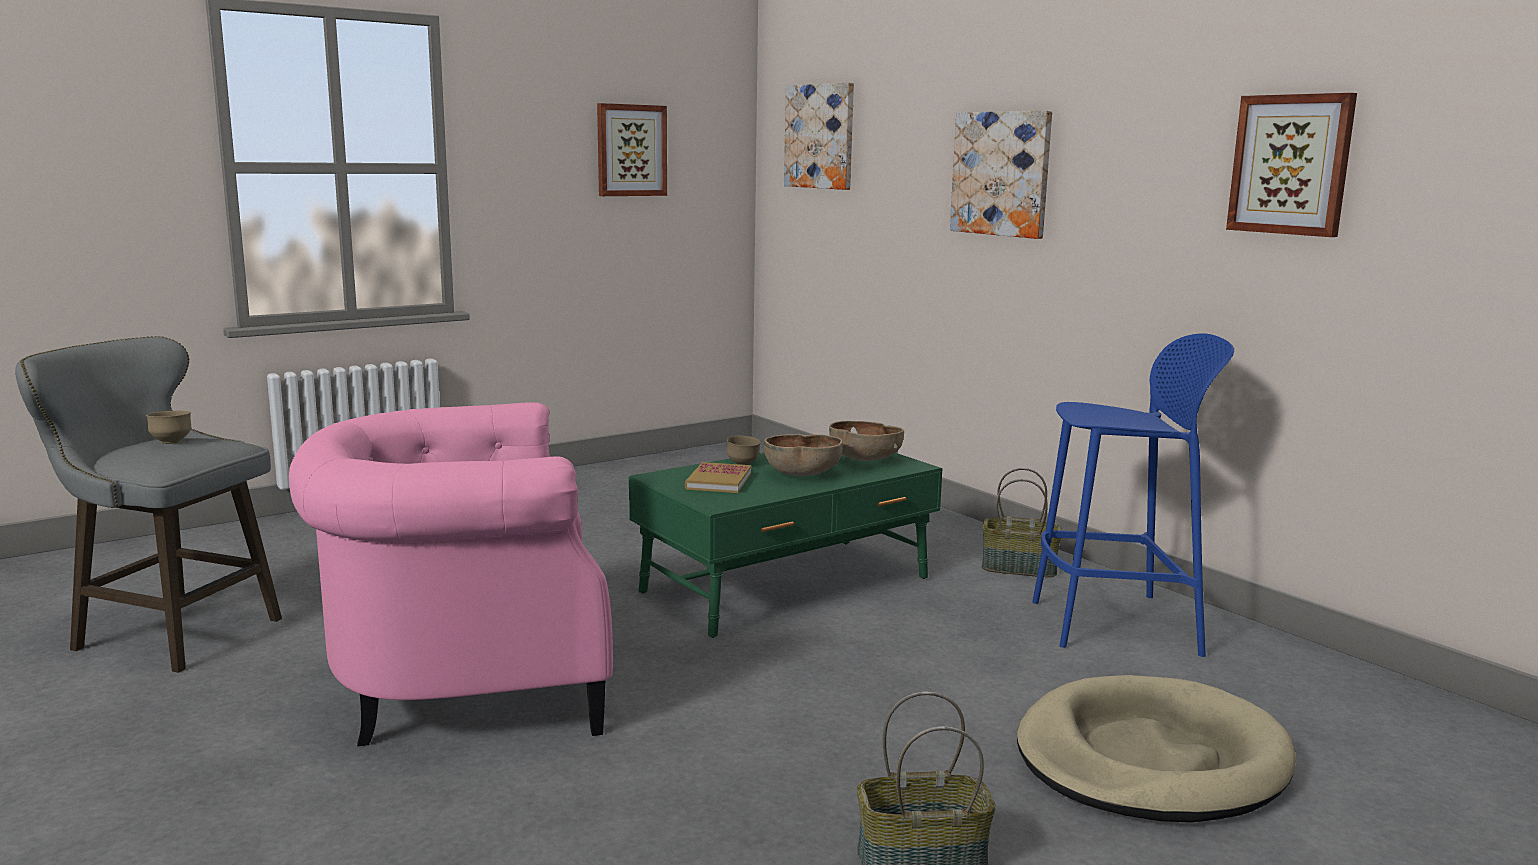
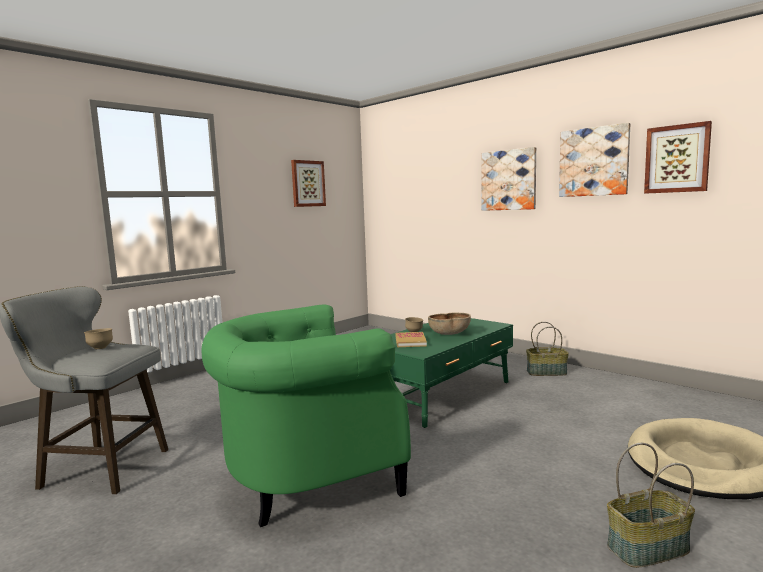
camera: 10 degrees left, 5 degrees down
(466, 692) = (307, 480): pink armchair -> green armchair
(820, 136) = (401, 173): picture -> picture (593, 162)
(864, 460) = (471, 324): brown bowl -> none
(1116, 624) = (617, 394): blue stool -> none

